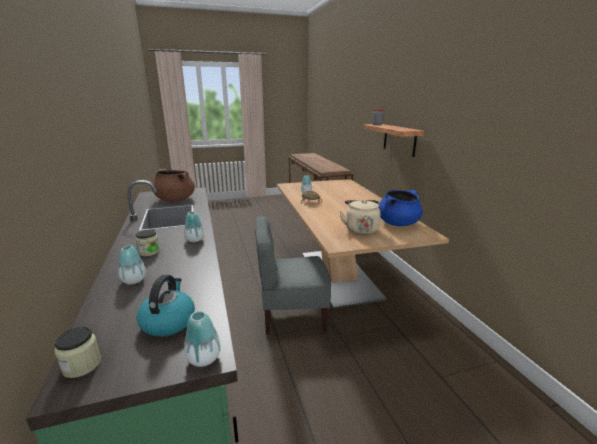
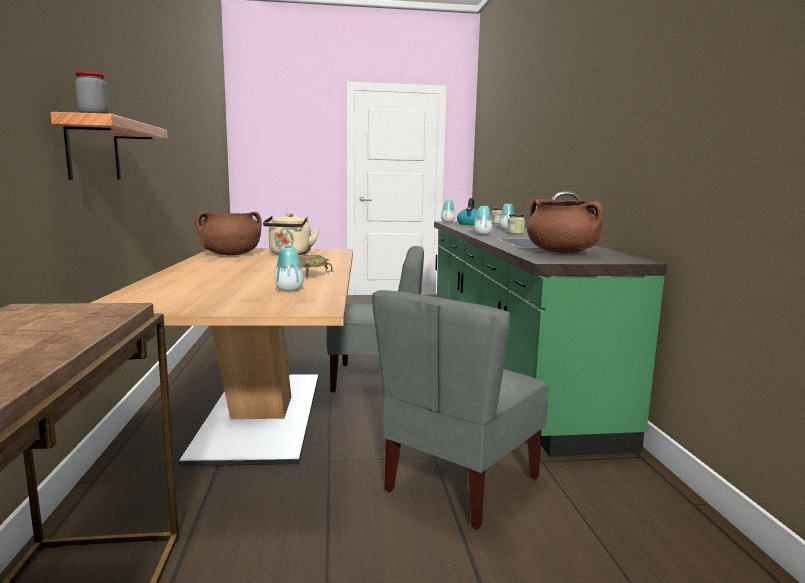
camera: 170 degrees left, 10 degrees down
(242, 255) = (459, 483): none -> grey chair
(398, 223) = (231, 254): blue cooking pot -> brown cooking pot

